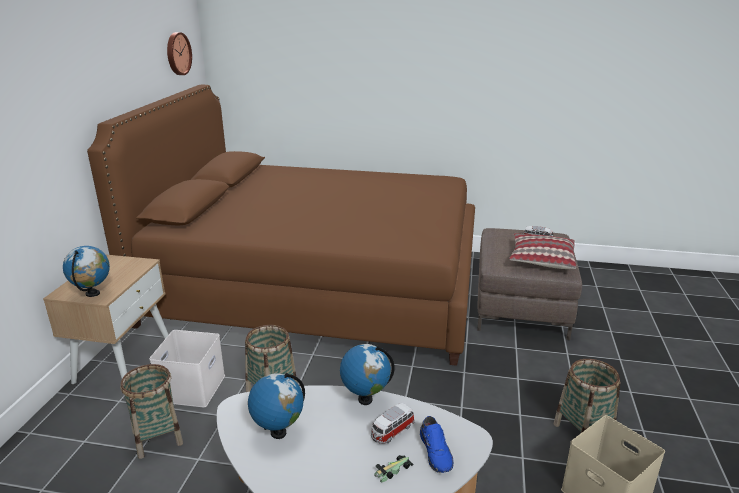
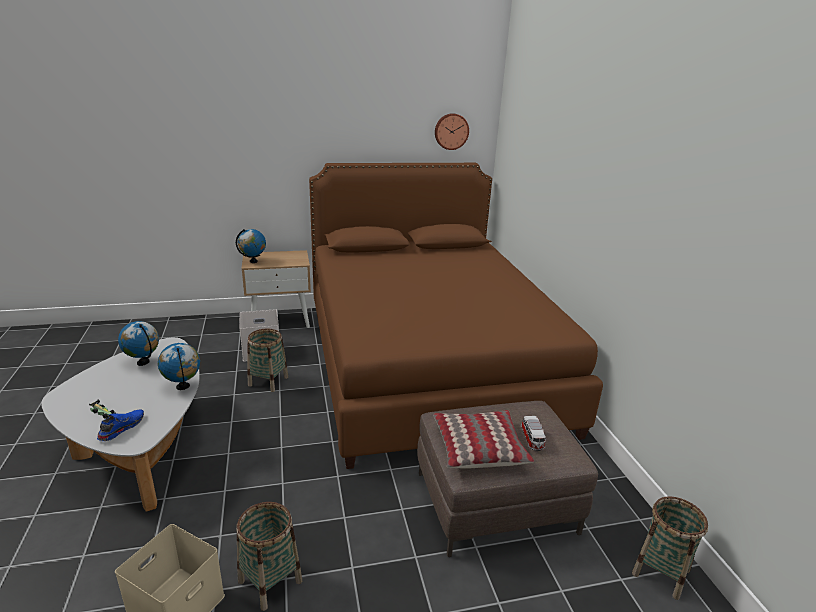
camera: 65 degrees right, 0 degrees up
(157, 438) = (209, 355): basket -> basket (660, 572)
(391, 431) = (145, 404): toy car -> none
(436, 452) = (121, 428): blue shoe -> blue shoe turned 150 degrees clockwise

